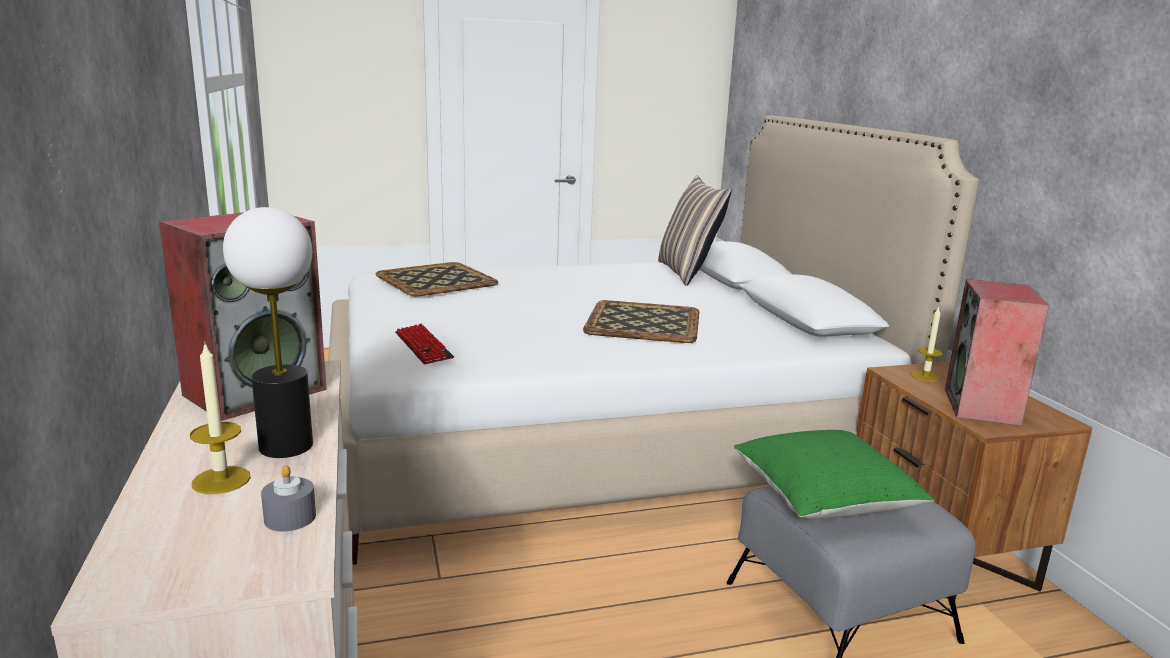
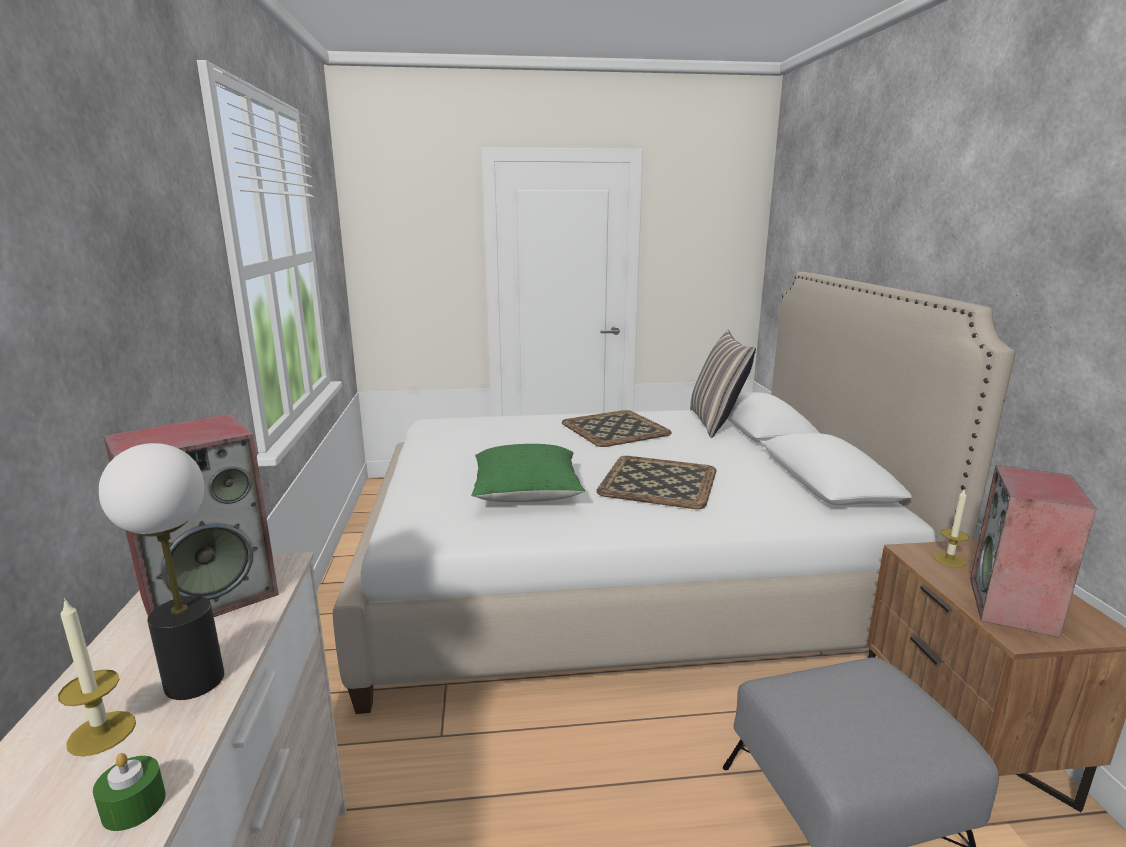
camera: 10 degrees right, 0 degrees up
(290, 517) = (134, 806): grey candle -> green candle
(423, 346) = (441, 506): keyboard -> none
(436, 280) = (478, 430): tray -> tray (614, 429)
(824, 499) = (822, 705): green pillow -> green pillow (526, 493)

